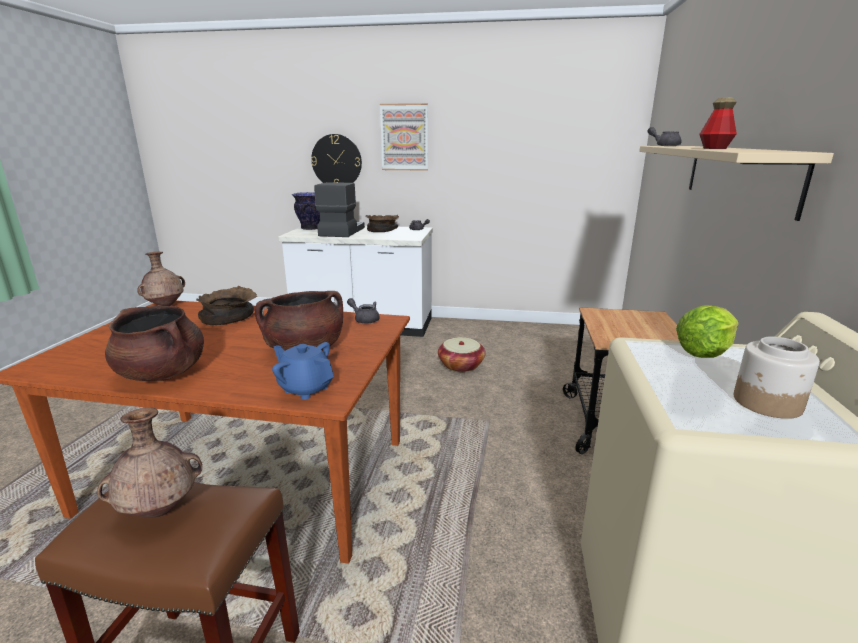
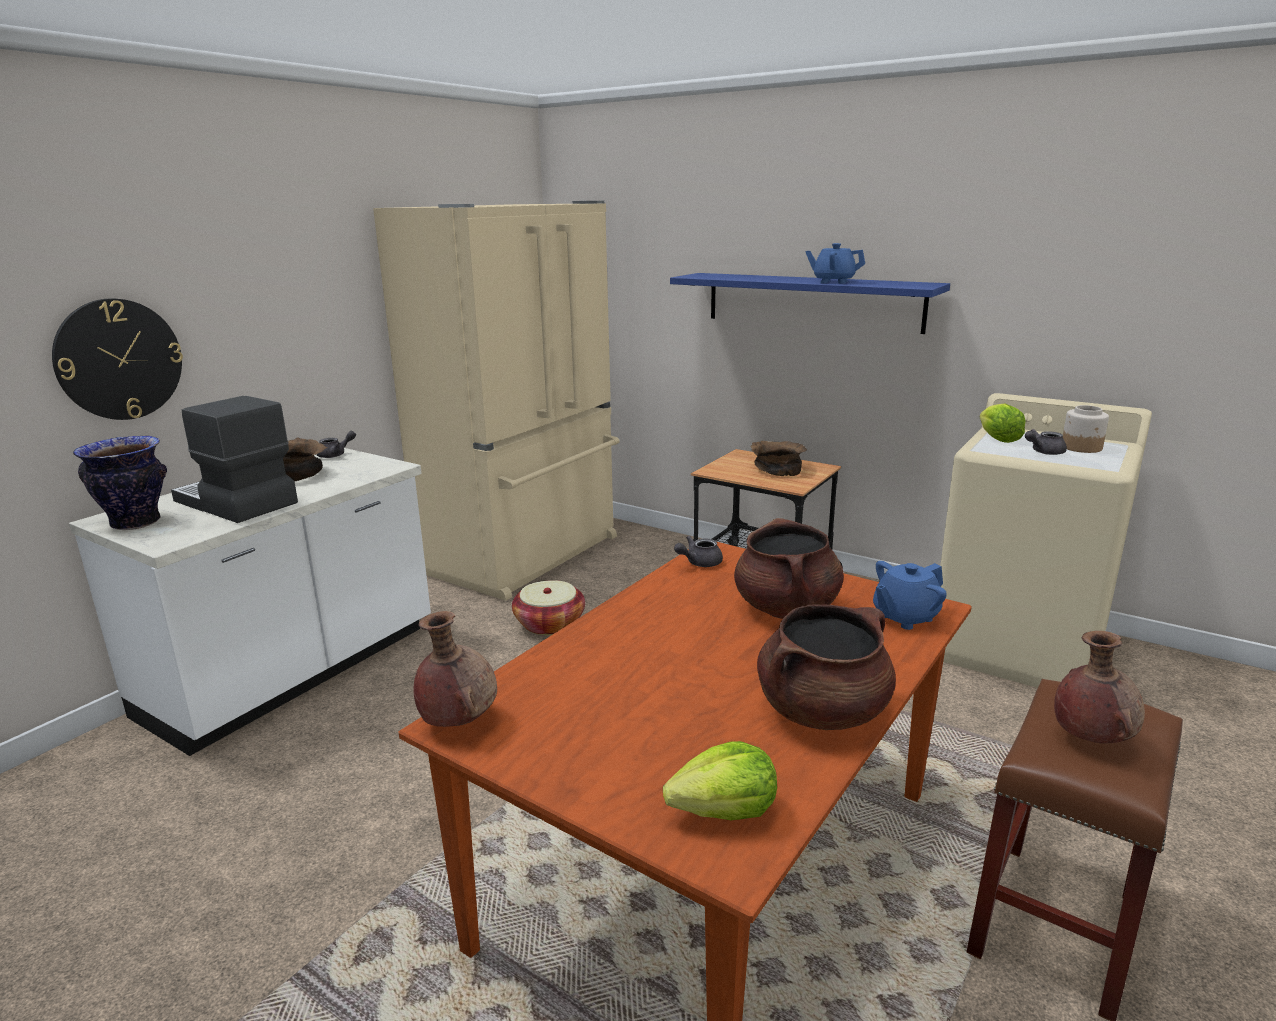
camera: 65 degrees left, 0 degrees up
(69, 362) = (725, 811): none -> lettuce
(230, 317) = (603, 655): brown bowl -> brown bowl (778, 469)
(404, 137) = (256, 290): picture -> none
(534, 337) = (526, 555): none -> beige fridge
(664, 146) = (710, 277): grey teapot -> grey teapot (1043, 452)
(714, 148) = (833, 282): bottle -> blue teapot
(737, 175) = (812, 301): beige shelf -> blue shelf

